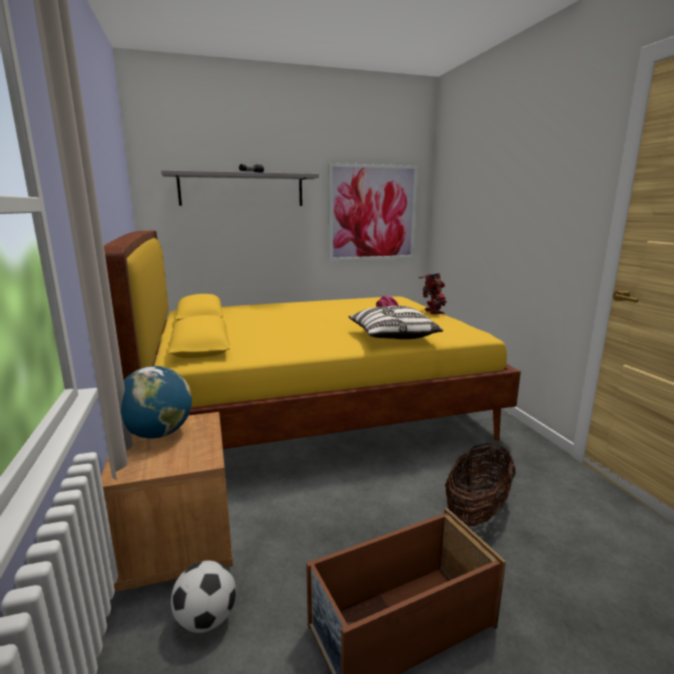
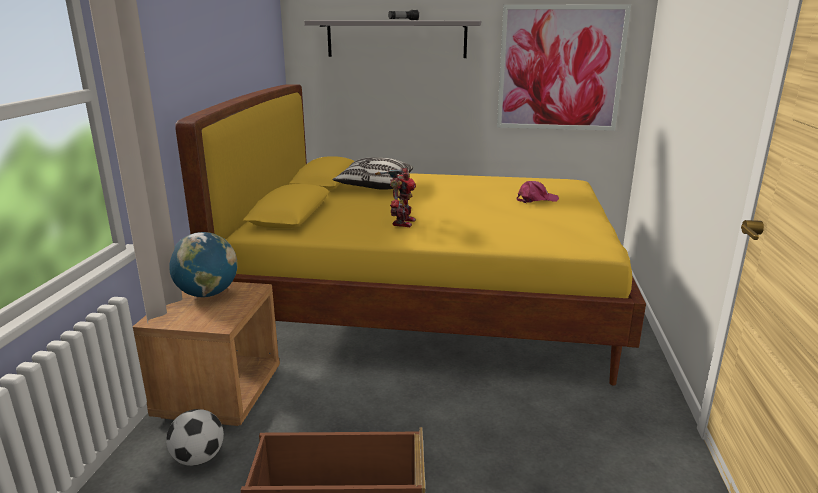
camera: 25 degrees right, 5 degrees up
(392, 337) = (488, 235): pillow -> pillow (375, 186)
(432, 312) = (588, 208): toy robot -> toy robot (401, 222)
(477, 510) = (510, 450): basket -> none

